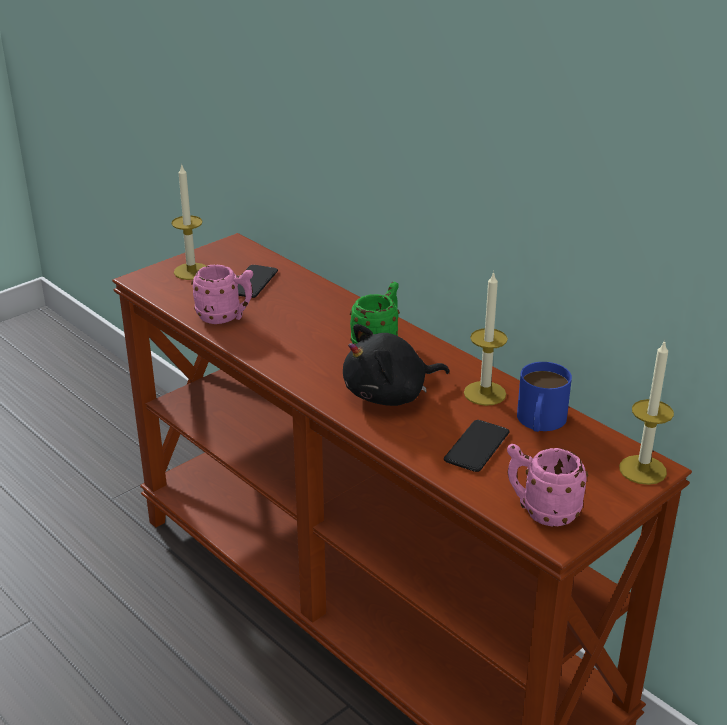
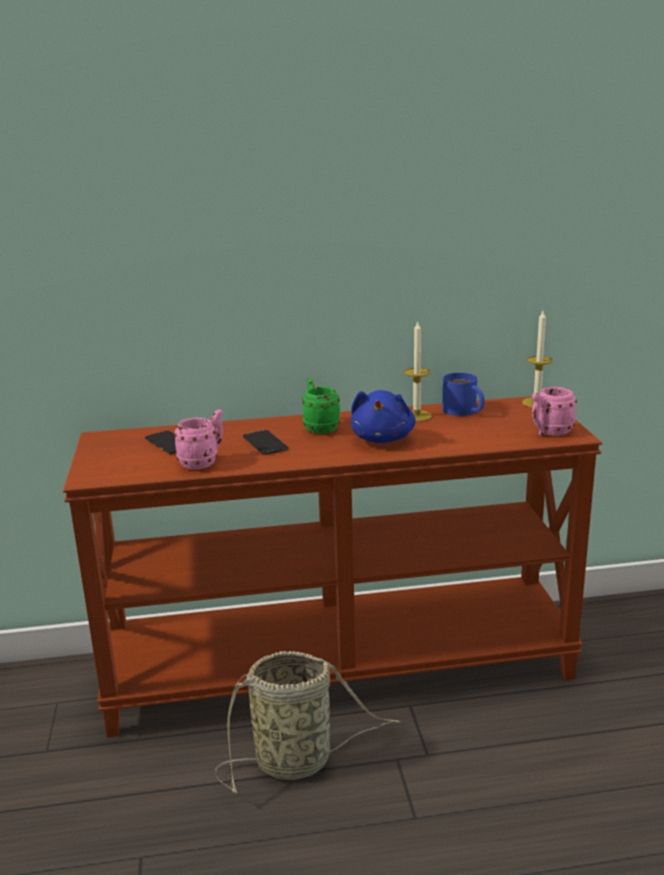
camera: 55 degrees left, 10 degrees down
(191, 271) = (111, 459): candle -> none
(204, 659) = (298, 761): none -> basket
(390, 395) = (383, 438): black plush toy -> blue plush toy
(476, 447) = (469, 431): phone -> phone (265, 443)

